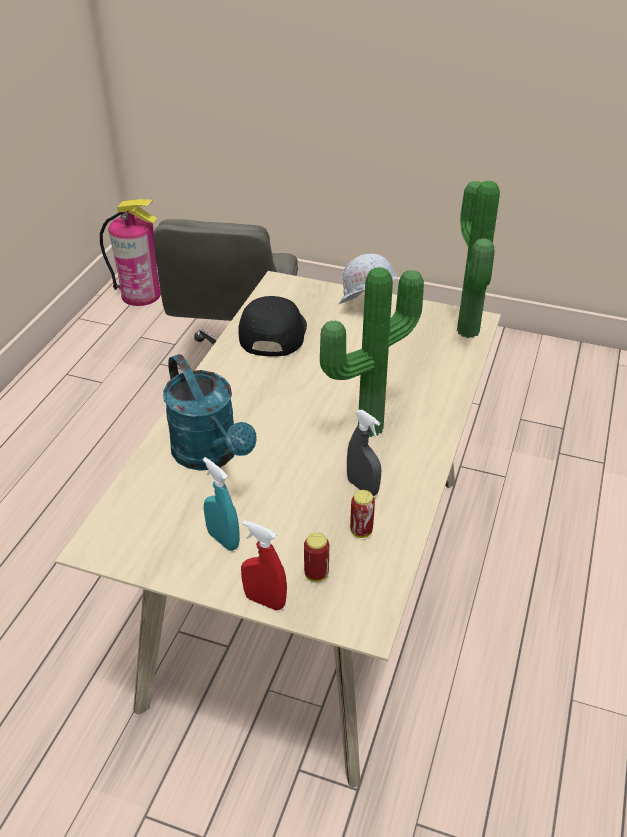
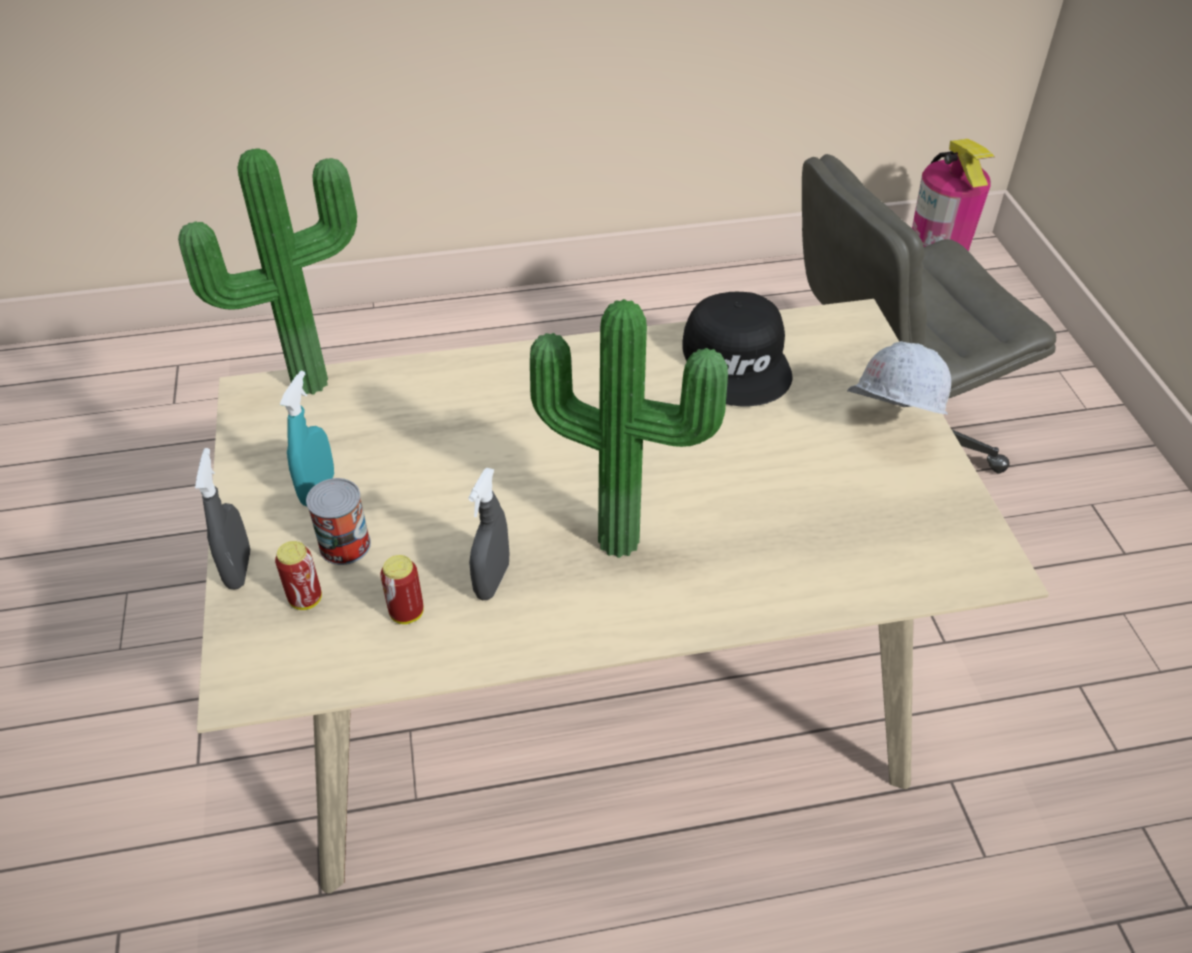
camera: 60 degrees right, 5 degrees up
(211, 455) = (454, 415): turquoise watering can -> none
(265, 601) = (239, 569): red spray bottle -> grey spray bottle
(271, 332) = (738, 361): black cap -> black cap turned 105 degrees clockwise
(284, 541) = (345, 545): none -> can
(463, 331) = (947, 562): potted plant -> potted plant (306, 379)

